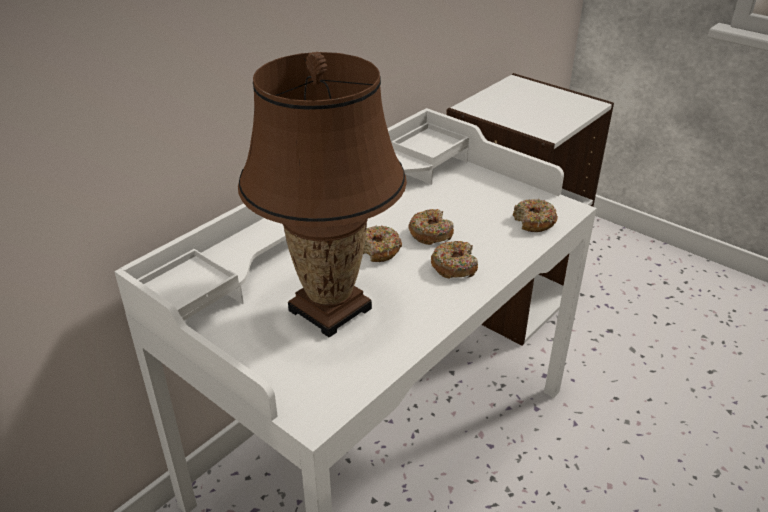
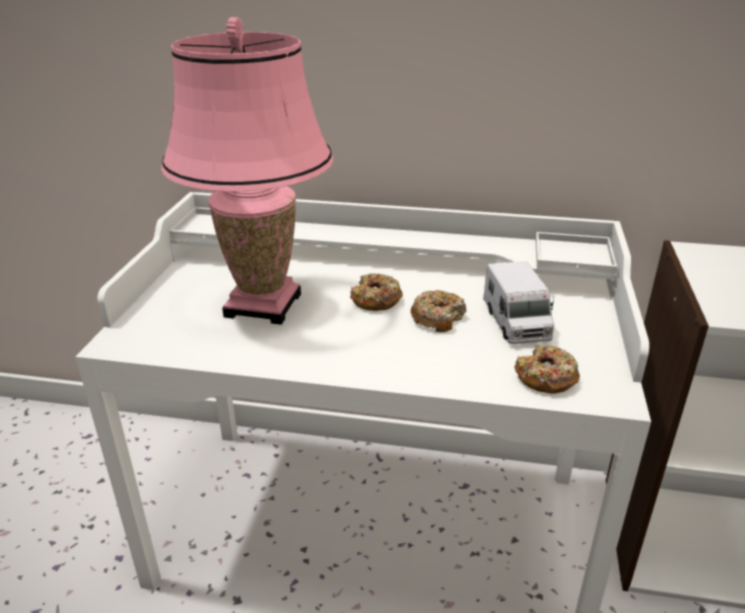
camera: 60 degrees right, 5 degrees down
(330, 309) = (263, 305): brown table lamp -> pink table lamp
(454, 266) = (393, 349): donut -> none
(464, 206) = (515, 322): none -> toy truck

